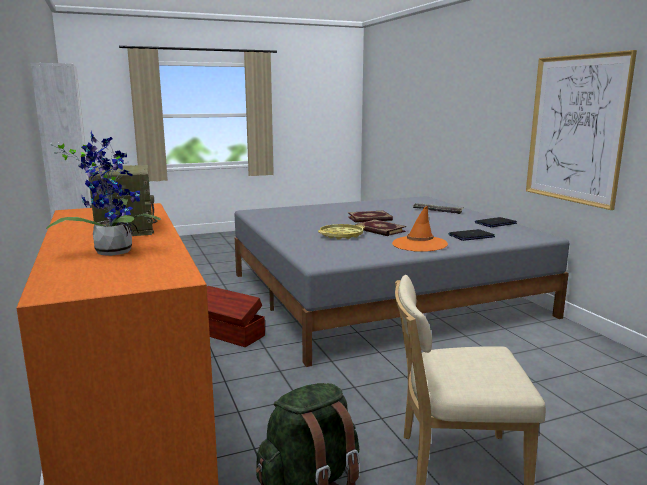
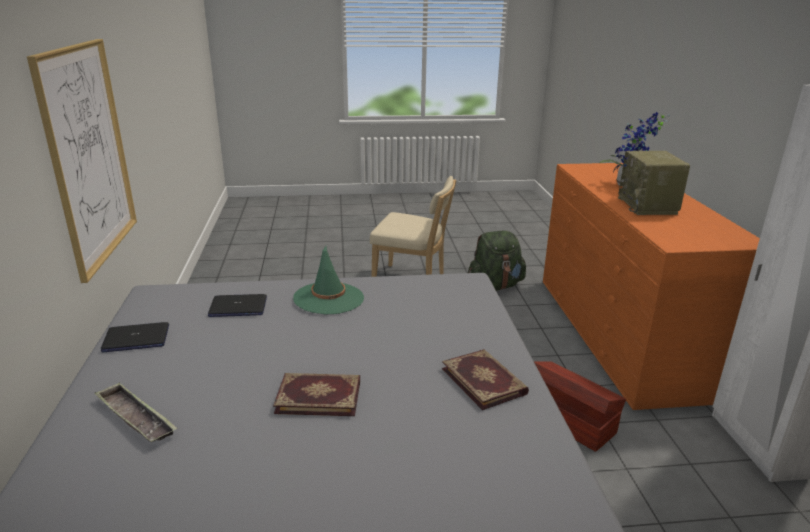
camera: 165 degrees left, 10 degrees up
(341, 235) = (413, 337): yellow tray -> none
(379, 230) = (343, 345): book -> book (484, 381)
(419, 244) = (328, 298): orange hat -> green hat

